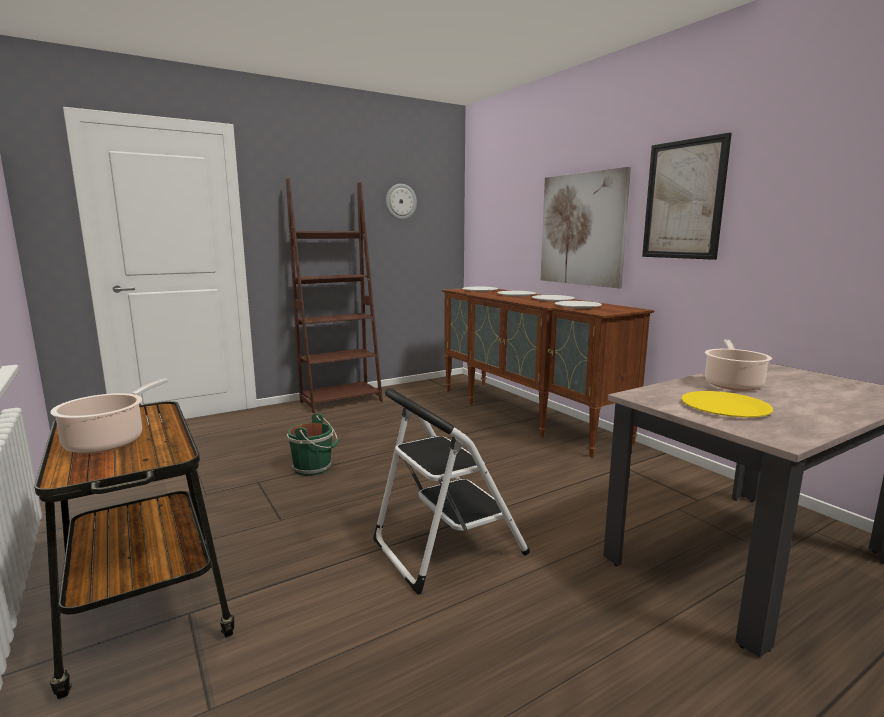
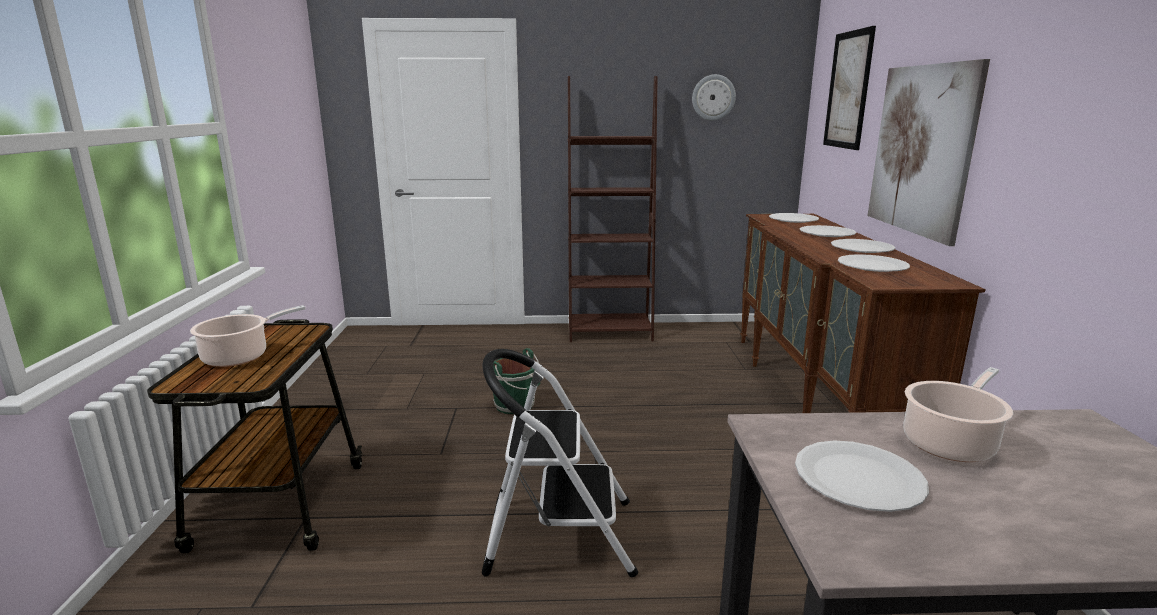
camera: 30 degrees right, 5 degrees up
(683, 200) = (1050, 119): picture -> picture (848, 90)
(725, 407) = (859, 478): yellow plate -> white plate

